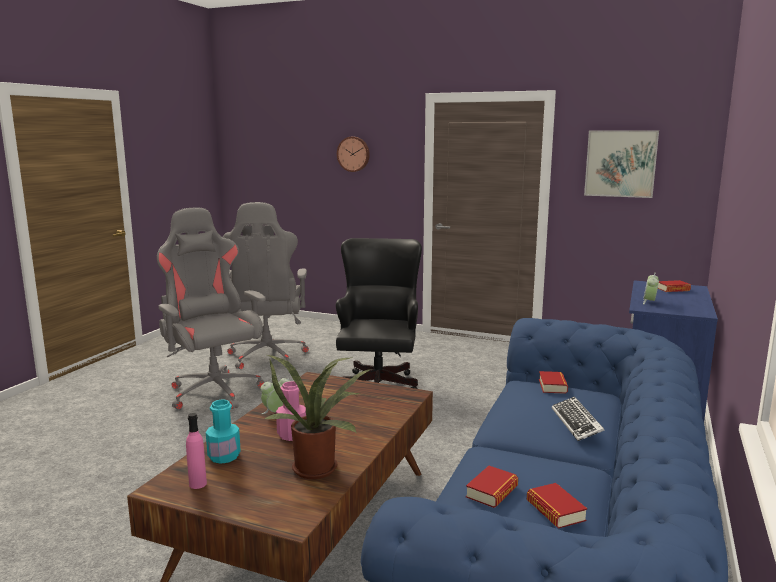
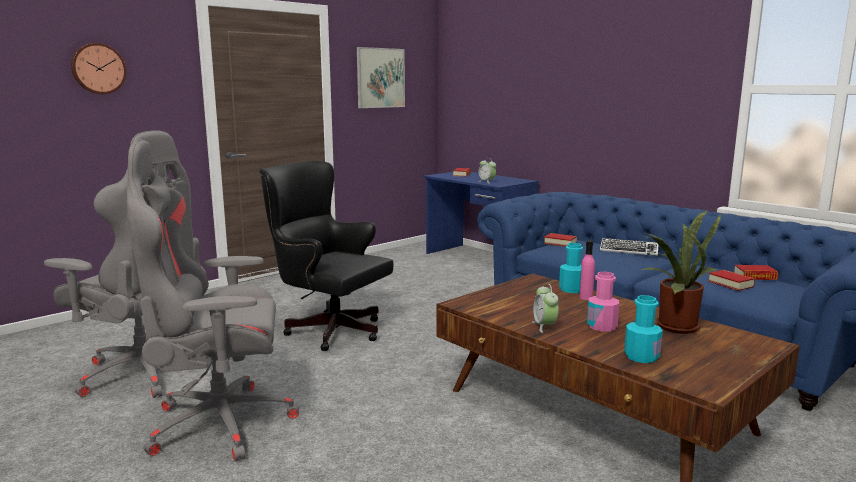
camera: 65 degrees left, 0 degrees up
(198, 484) = (701, 372): pink bottle -> pink bottle (586, 297)
(393, 412) = (571, 289): none -> turquoise bottle

